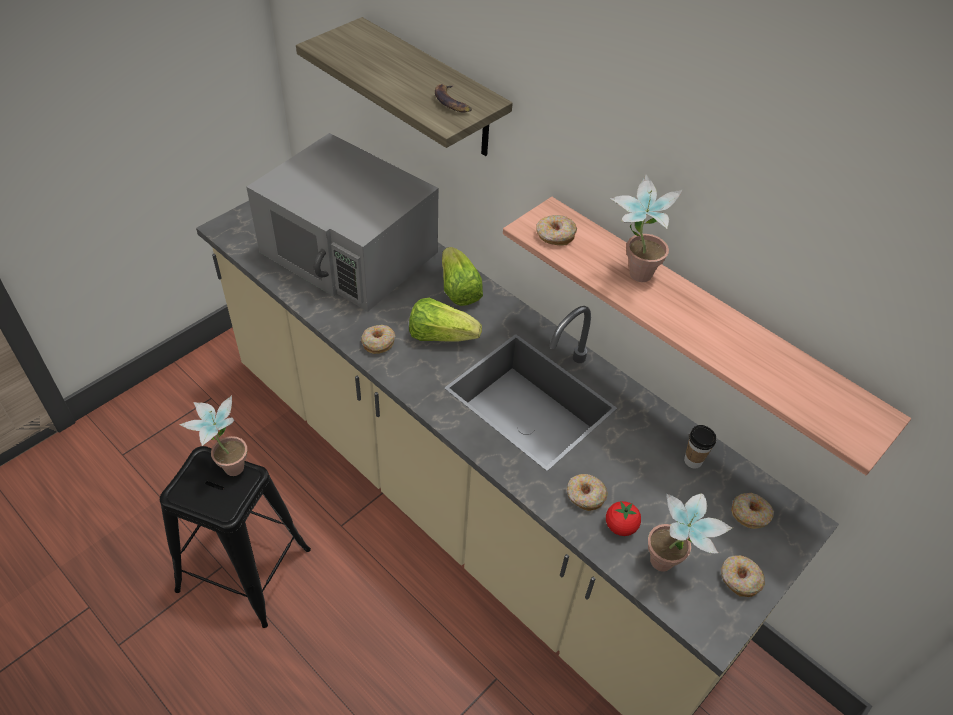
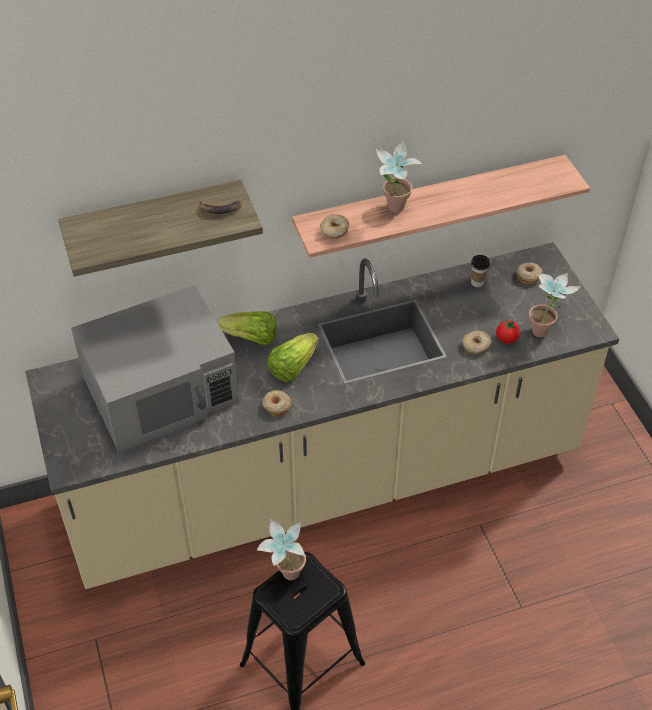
camera: 60 degrees left, 0 degrees up
(739, 579) = (568, 303): donut -> none

